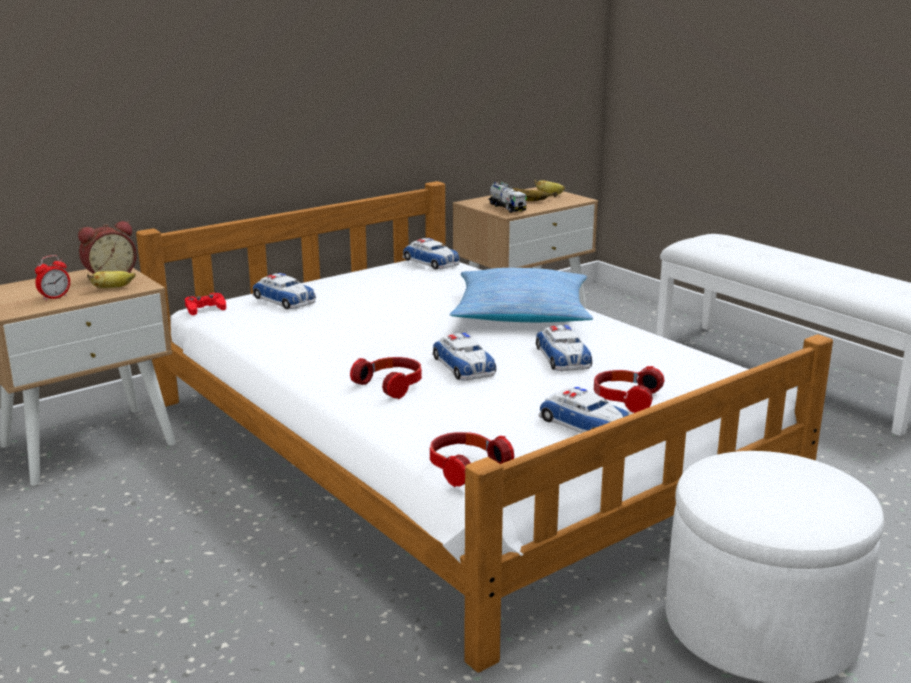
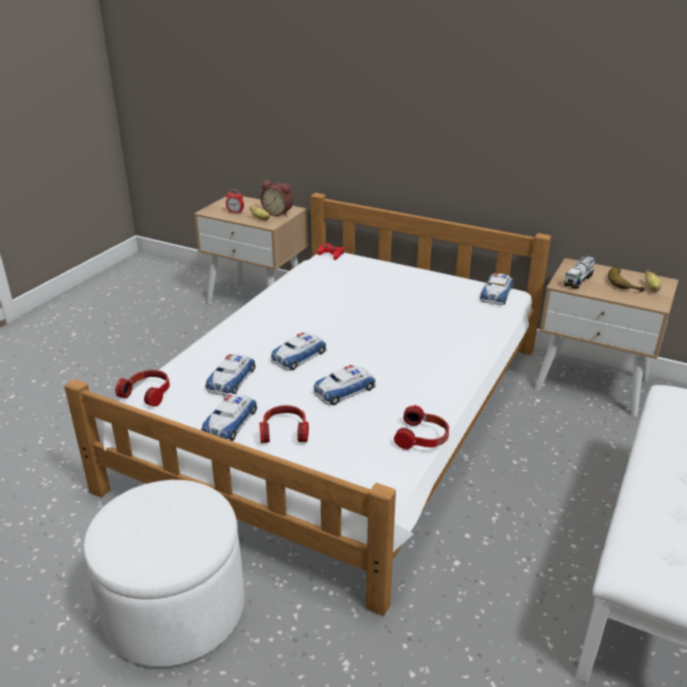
camera: 65 degrees right, 10 degrees up
(284, 300) = (362, 270): toy car -> toy car (231, 380)
(392, 385) = (250, 341): headphones -> headphones (423, 438)
(521, 313) = (419, 354): pillow -> none

